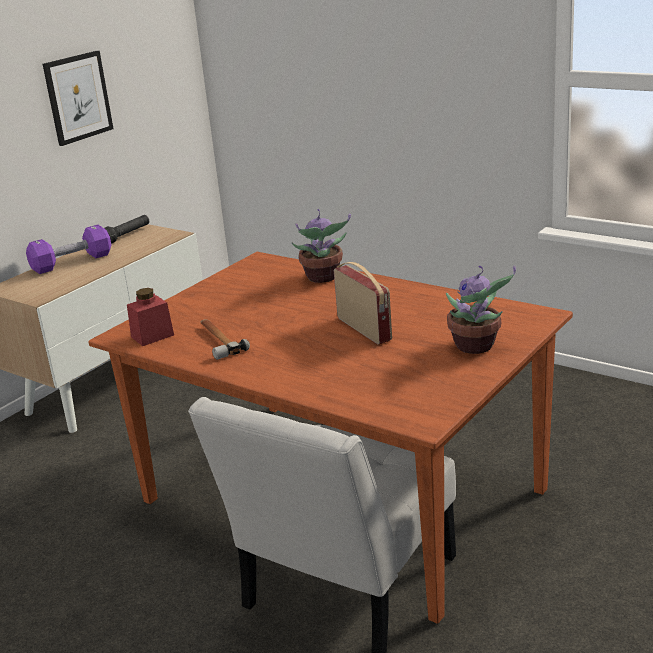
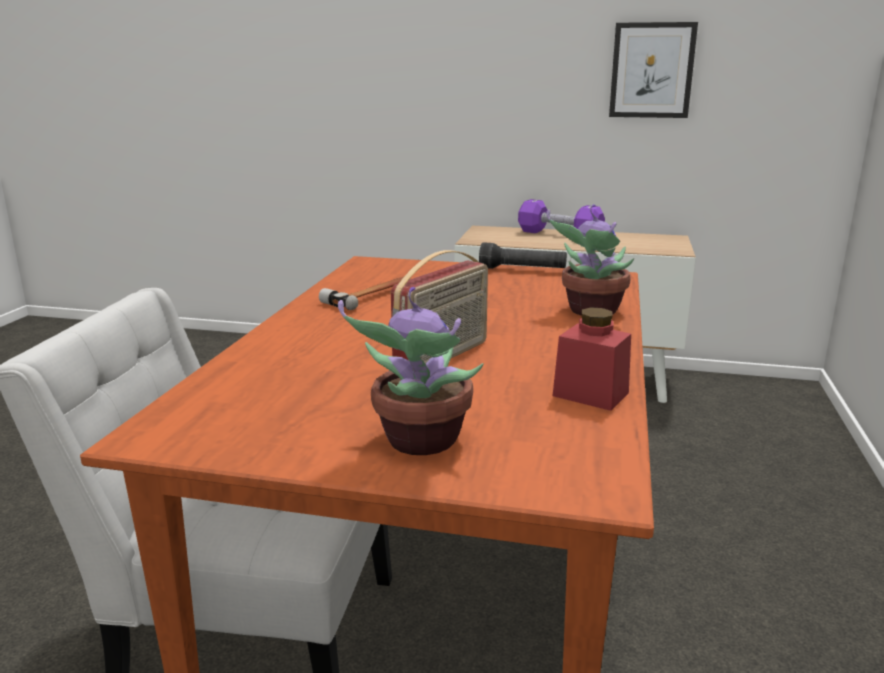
camera: 65 degrees right, 5 degrees down
(127, 236) = (647, 238): black flashlight -> black flashlight (522, 270)
(152, 336) = (371, 272): red jar -> red jar (590, 394)

